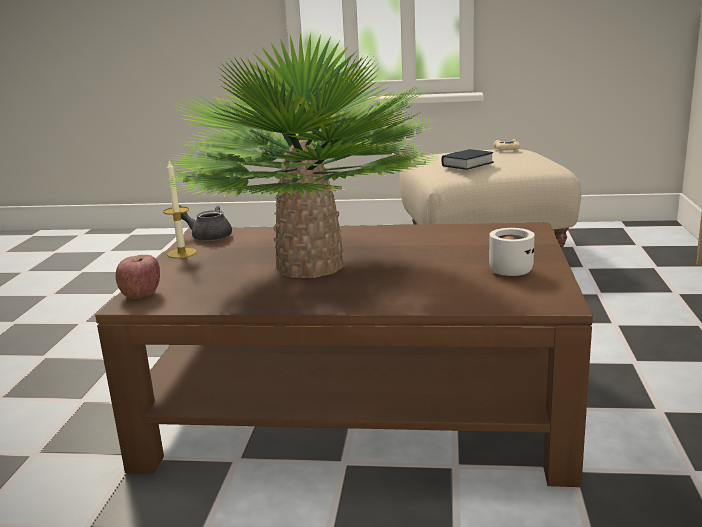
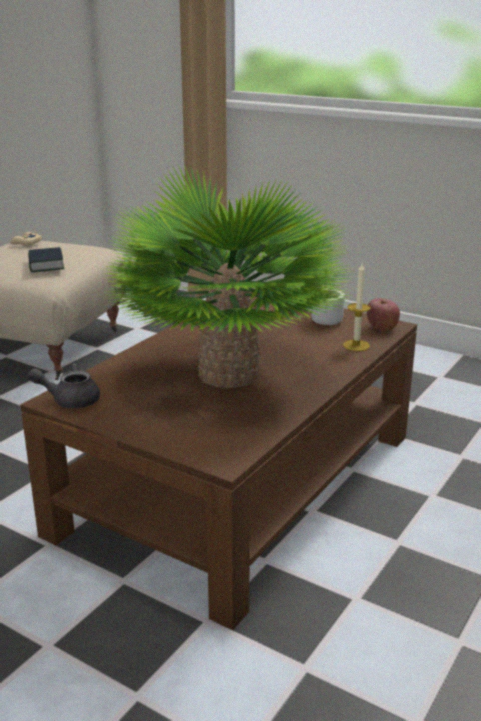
camera: 65 degrees left, 5 degrees up
(141, 294) = (206, 453): apple -> apple (381, 328)
(182, 253) = (107, 419): candle -> candle (356, 345)
(207, 236) = (70, 400): grey teapot -> grey teapot turned 45 degrees clockwise

